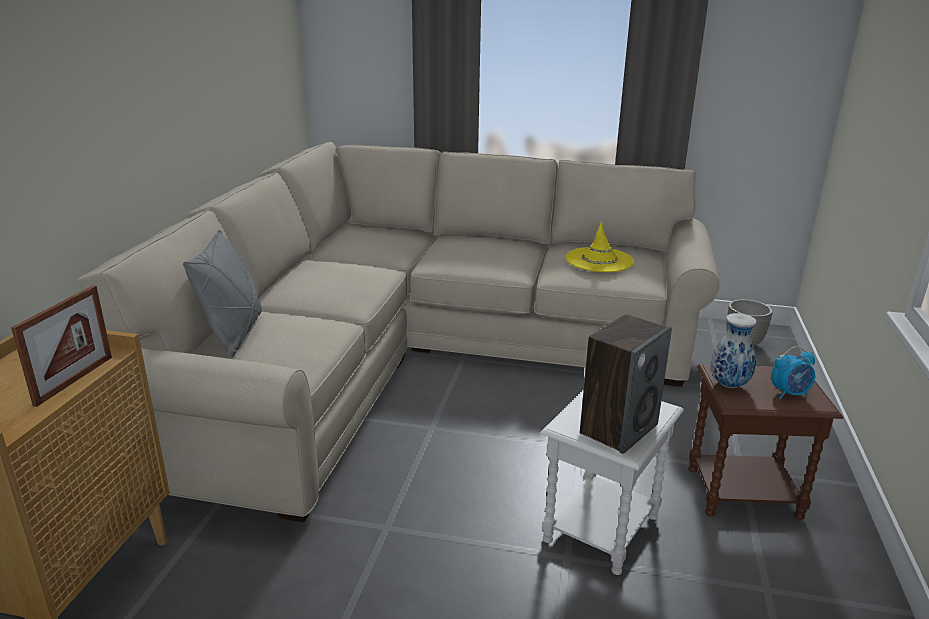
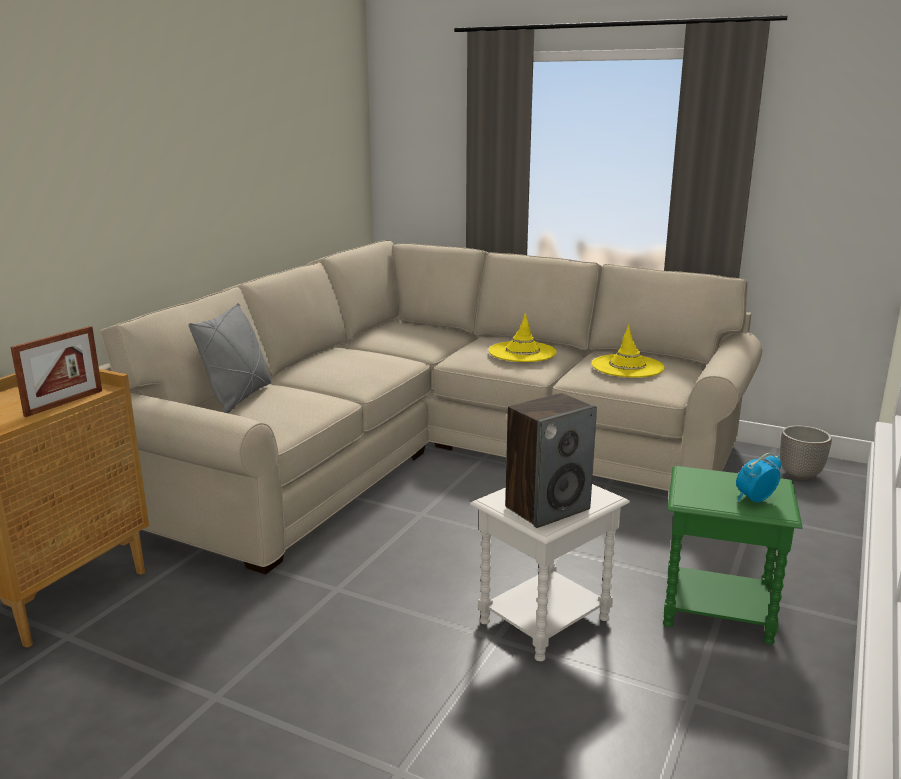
camera: 15 degrees right, 5 degrees down
(494, 252) = (522, 352): none -> yellow hat
(729, 384) = (692, 485): vase -> none
(744, 493) = (717, 611): brown side table -> green side table
(789, 393) = (754, 500): alarm clock -> alarm clock turned 150 degrees clockwise

